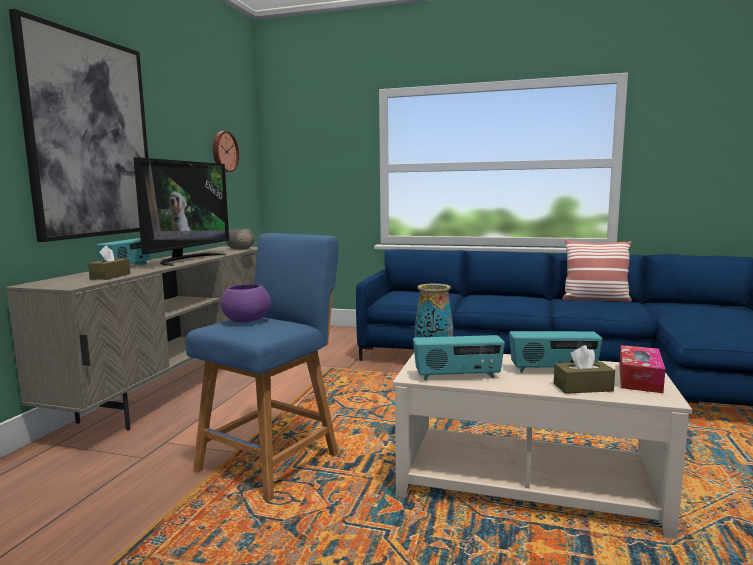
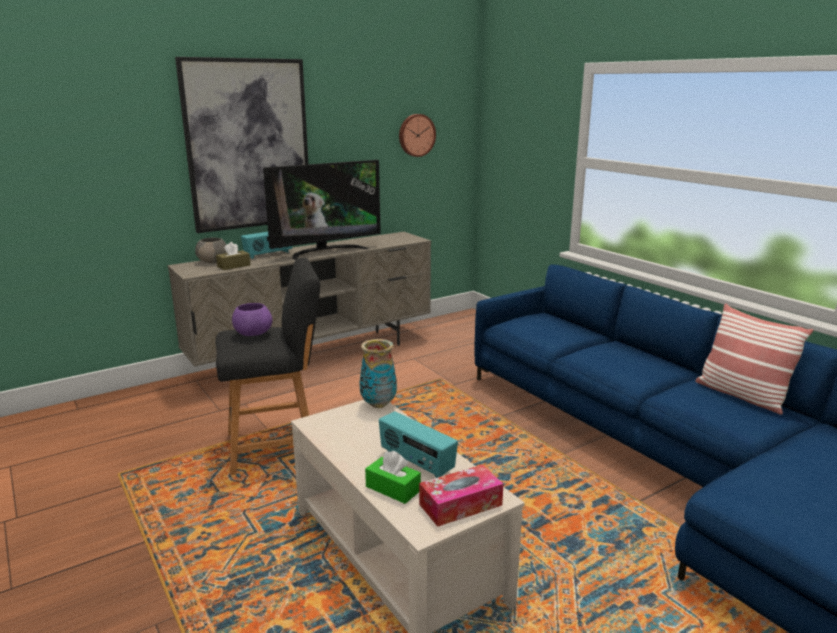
camera: 40 degrees right, 10 degrees up
(240, 249) = (400, 241): grey bowl -> grey bowl (213, 261)
(273, 460) = (278, 446): blue stool -> black stool
(457, 376) = (337, 435): radio -> none
(583, 387) = (393, 489): brown tissue box -> green tissue box

